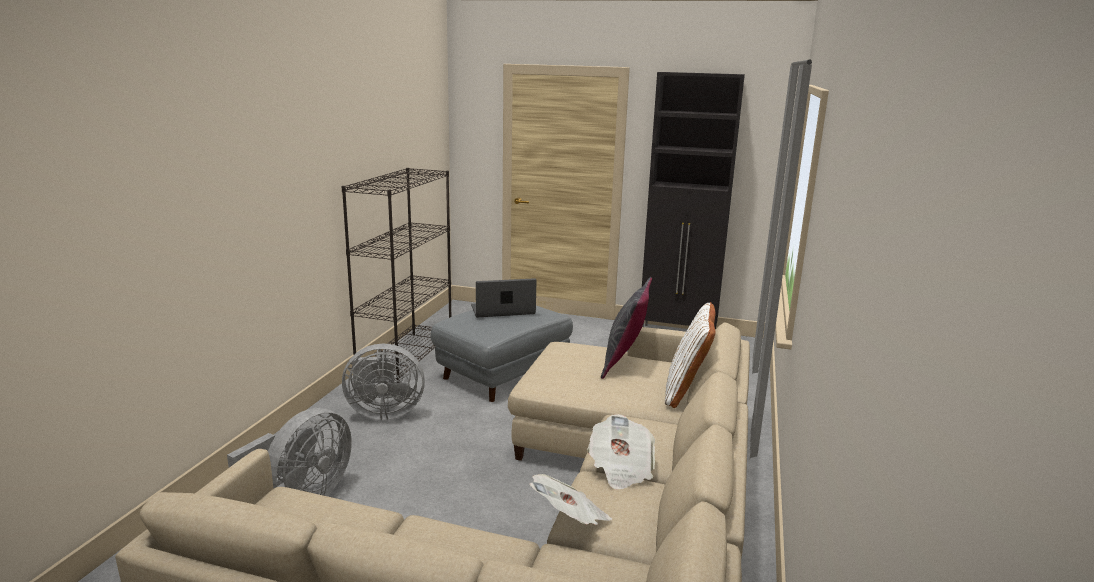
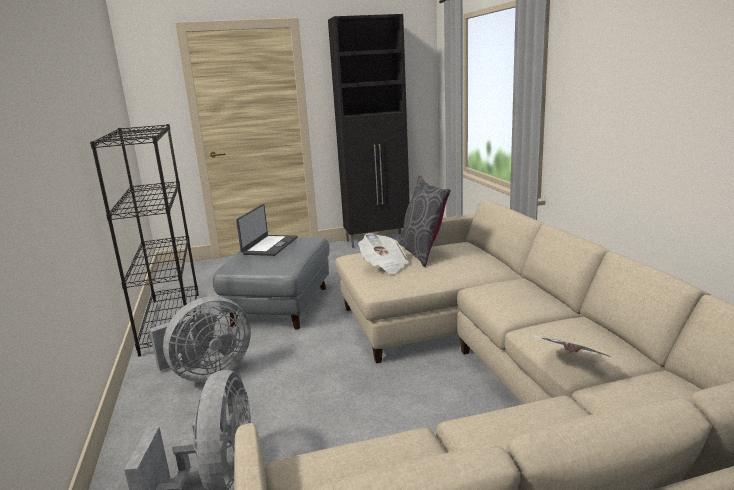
camera: 30 degrees left, 0 degrees up
(503, 310) = (269, 246): laptop -> laptop turned 150 degrees clockwise
(620, 469) = (540, 317): newspaper -> newspaper (384, 265)
(686, 391) = (491, 256): white pillow -> none

